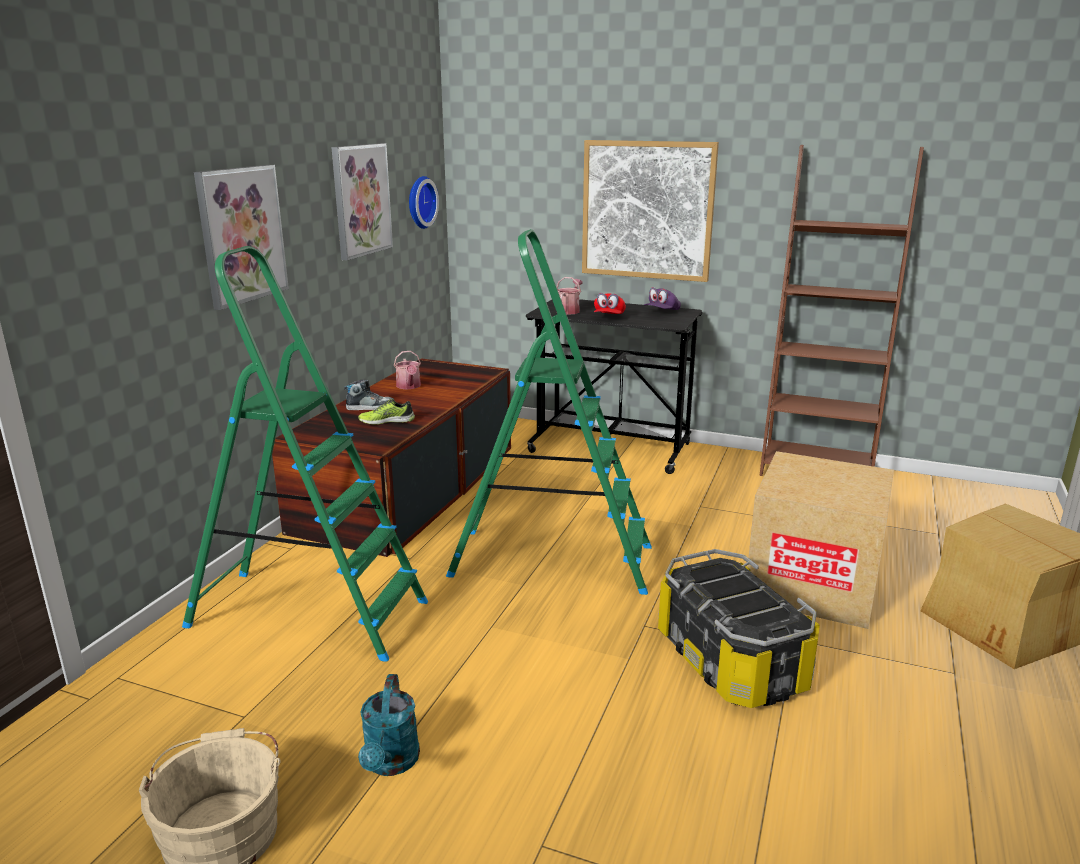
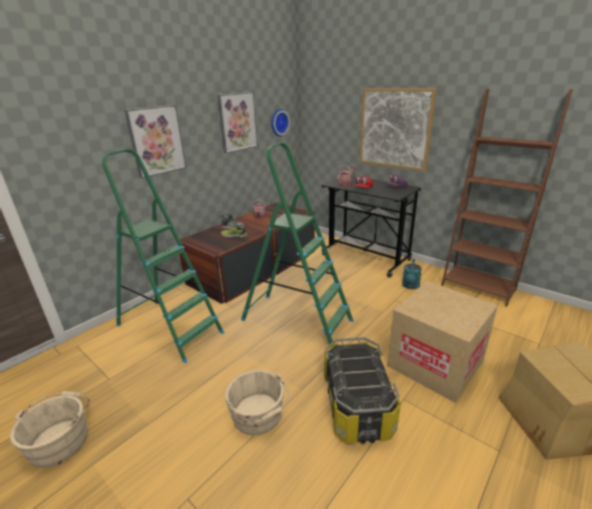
camera: 20 degrees right, 5 degrees up
(390, 764) = (150, 423): turquoise watering can -> turquoise watering can (410, 286)
(582, 709) = (259, 416): none -> beige bucket

